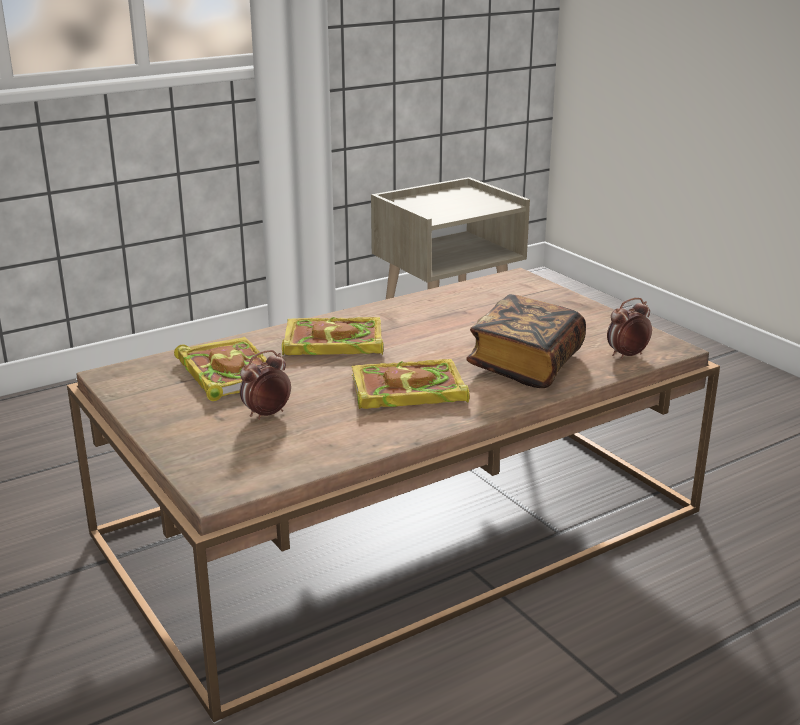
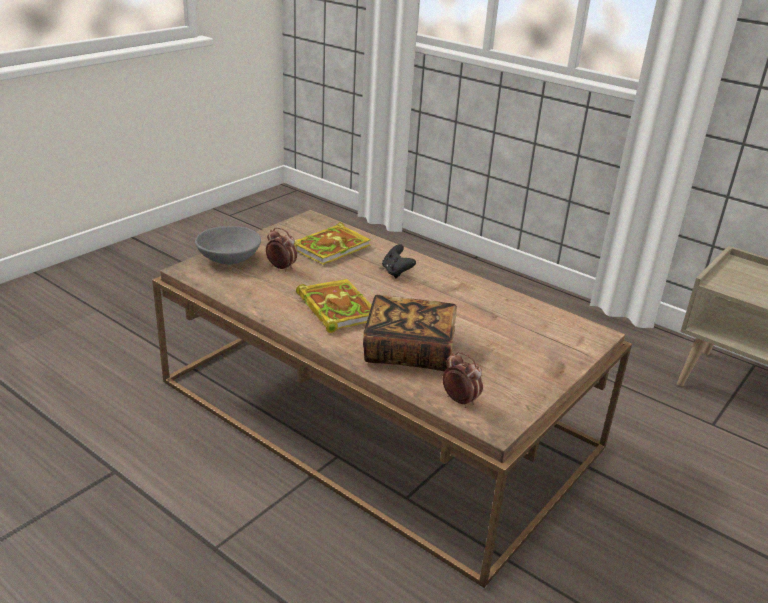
camera: 70 degrees right, 5 degrees up
(206, 452) = (229, 259): none -> grey bowl
(331, 343) = (396, 272): book -> black game controller

